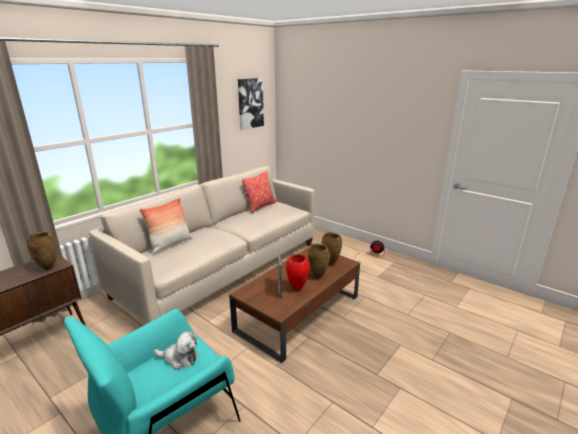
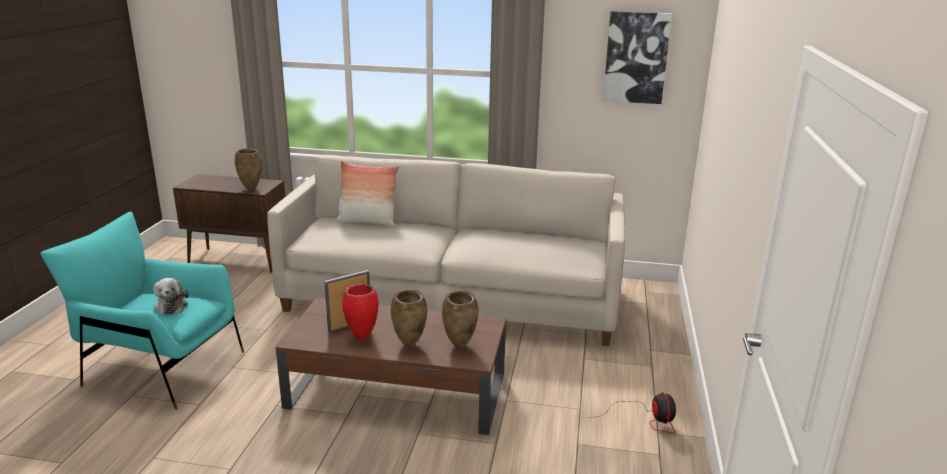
camera: 60 degrees right, 0 degrees up
(260, 207) = (548, 236): pillow -> none

